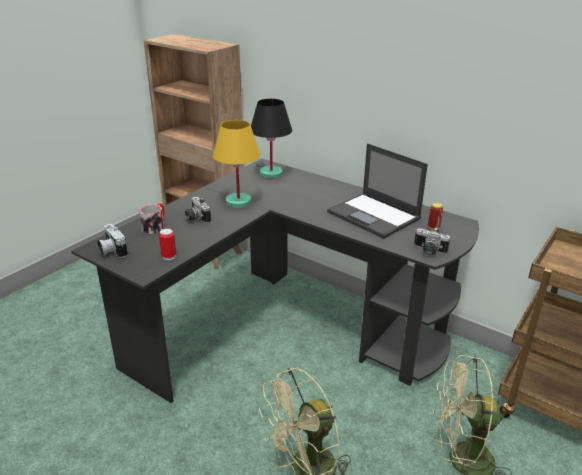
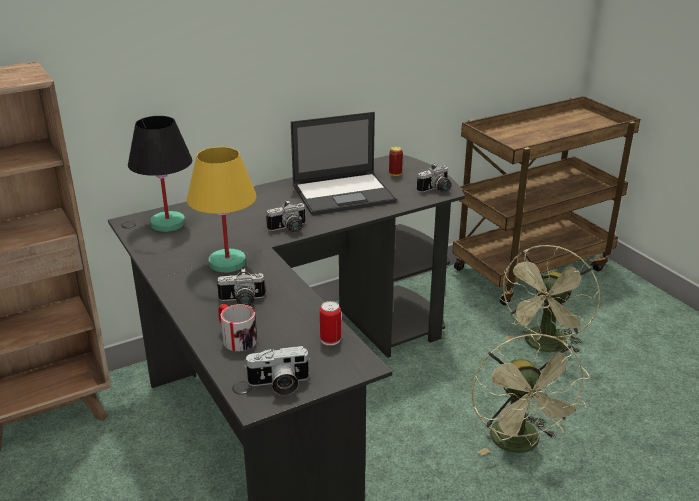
camera: 65 degrees left, 0 degrees up
(299, 209) = (289, 229): none -> camera

